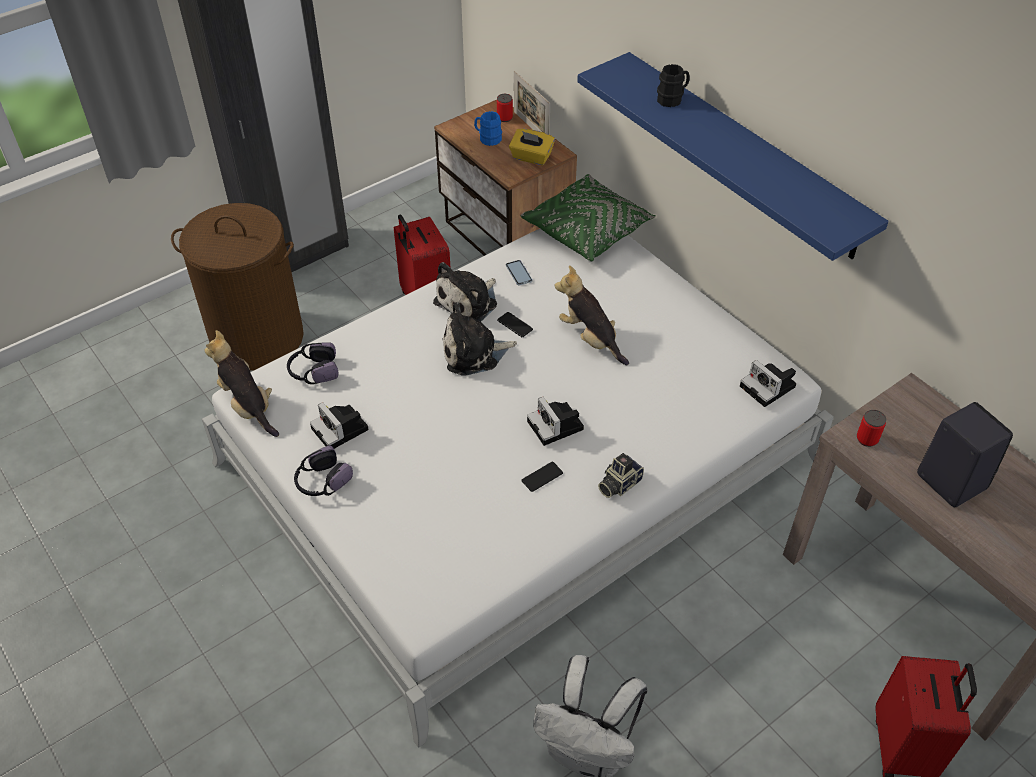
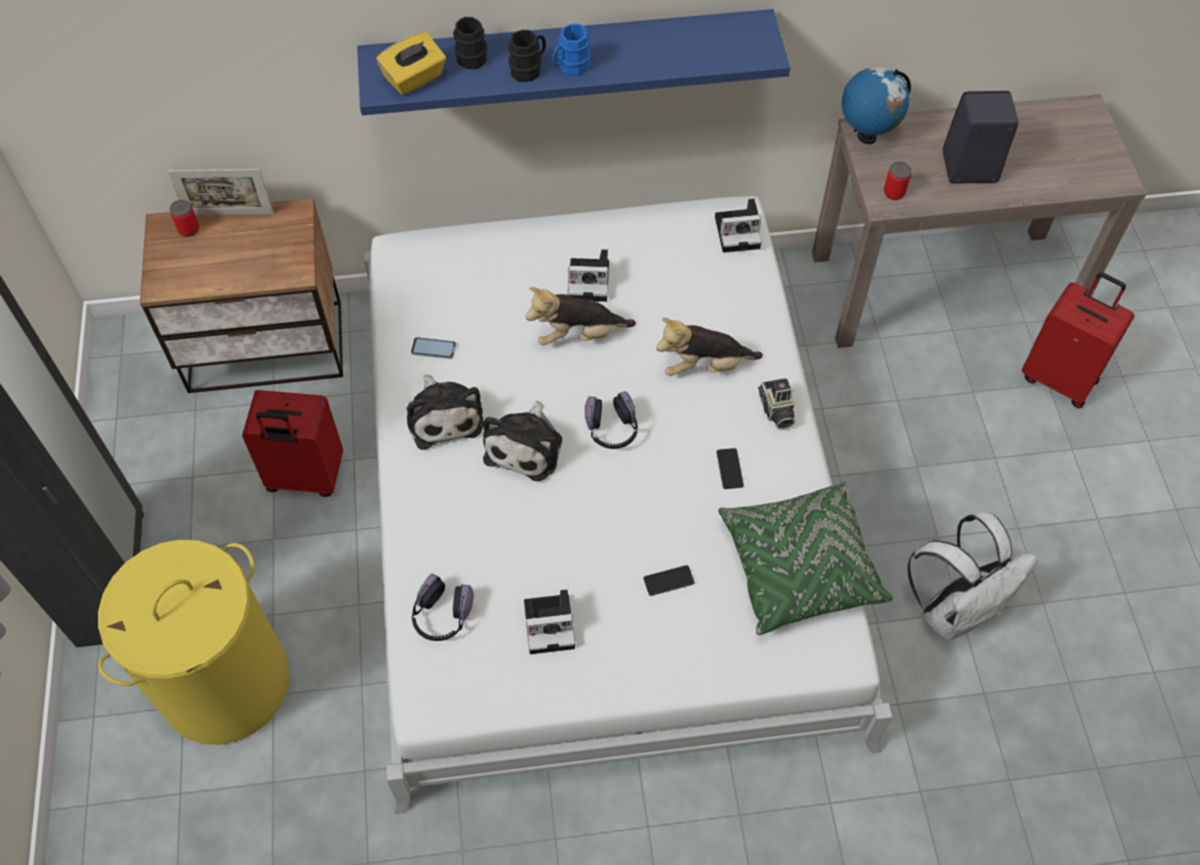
camera: 60 degrees left, 10 degrees up
(248, 406) = (450, 707): plush toy -> plush toy (704, 366)
(257, 338) = (225, 684): brown laundry basket -> yellow laundry basket
(322, 481) = (613, 674): headphones -> headphones (612, 429)
(487, 139) = (212, 263): blue mug -> blue mug (570, 67)
(515, 325) = (511, 390): phone -> phone (668, 581)
(531, 157) = (282, 240): yellow tissue box -> yellow tissue box (414, 78)
(557, 426) = (675, 424): camera -> camera (591, 281)
(587, 230) = (415, 255): green pillow -> green pillow (799, 567)
(687, 127) = (529, 69): none -> black mug
(911, 397) = (866, 136): none -> globe

